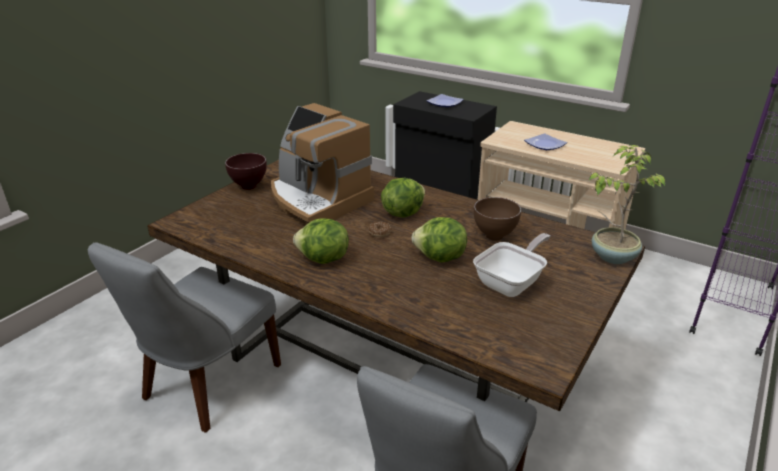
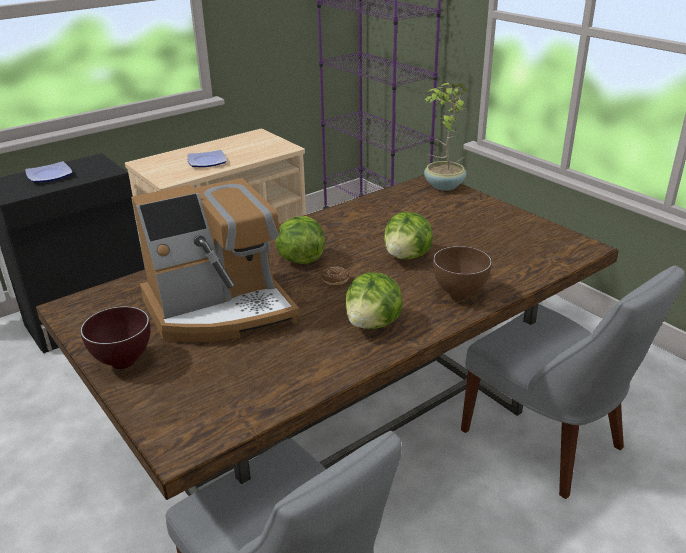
camera: 70 degrees left, 0 degrees up
(493, 237) = (382, 224): brown bowl -> brown bowl (458, 296)
(512, 283) = (465, 233): frying pan -> none

